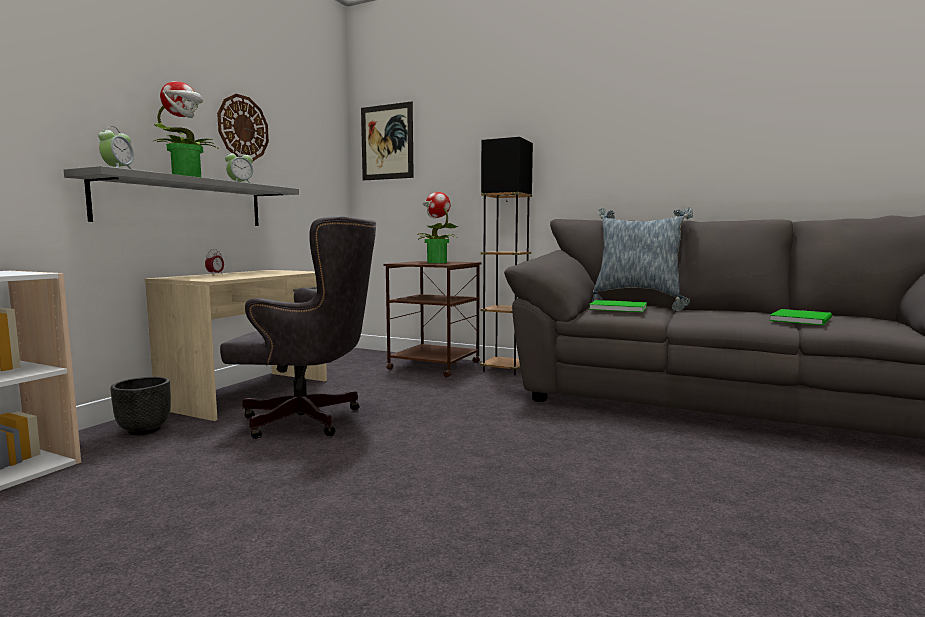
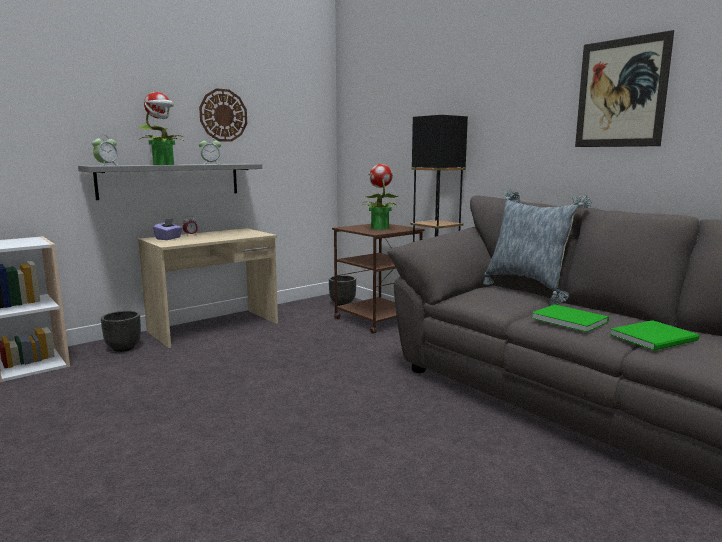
camera: 25 degrees right, 5 degrees up
(193, 277) = (168, 238): none -> purple tissue box
(309, 420) = (225, 359): grey office chair -> none
(377, 356) = (343, 304): none -> black planter
(387, 142) = (360, 112): picture -> picture (621, 93)
(616, 308) = (486, 296): green book -> green book (568, 319)

